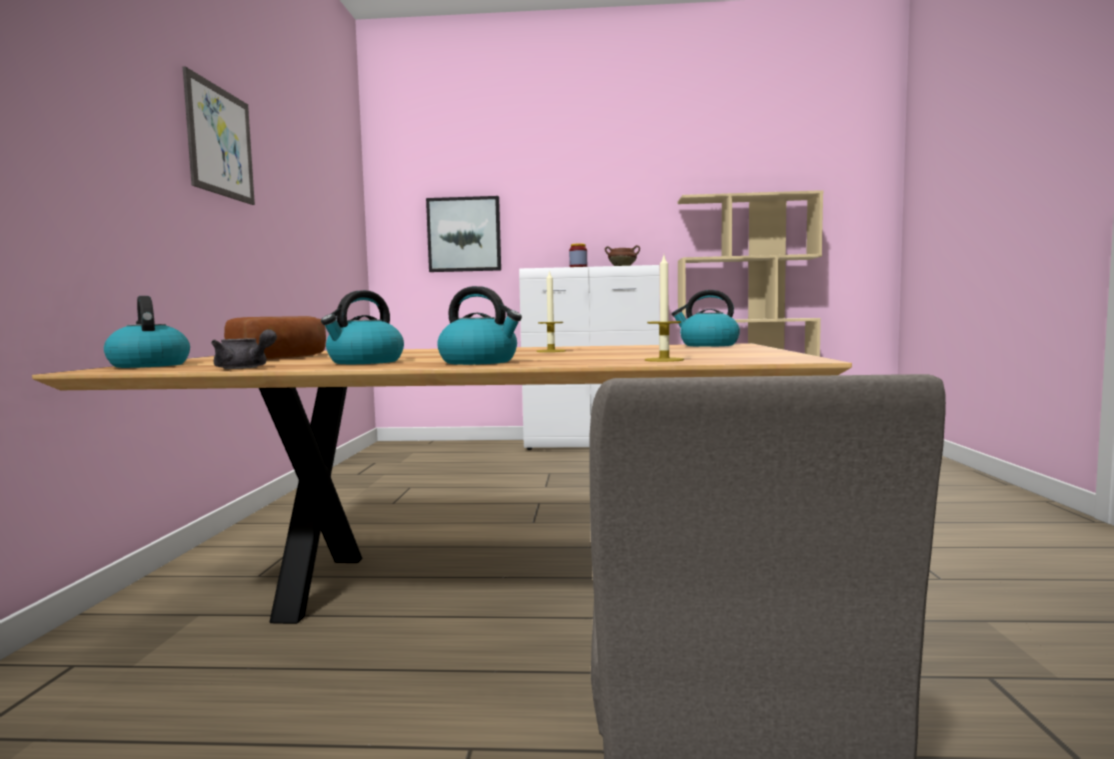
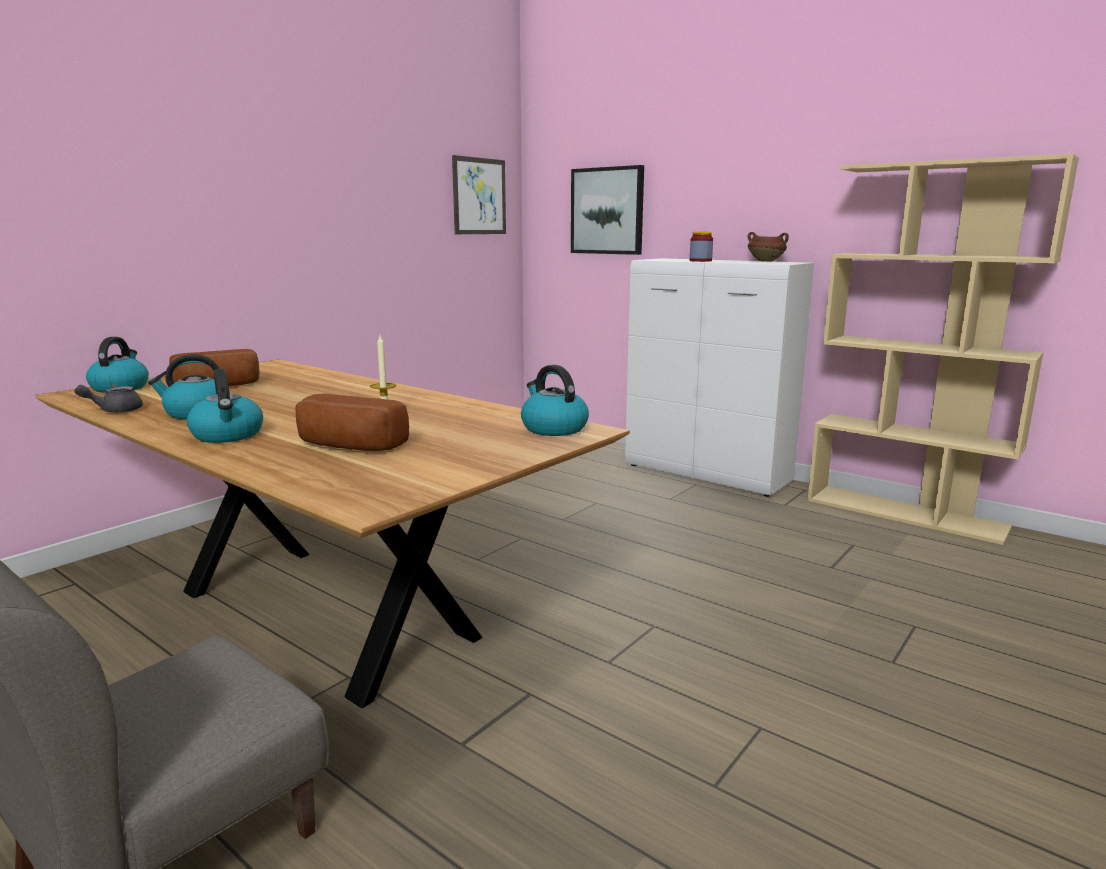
camera: 35 degrees right, 10 degrees up
(220, 142) = (281, 164): picture -> picture (479, 196)
(245, 368) = (115, 410): grey teapot -> grey teapot turned 90 degrees clockwise
(620, 356) = (348, 446): none -> bread
(664, 360) = (312, 470): candle -> none

